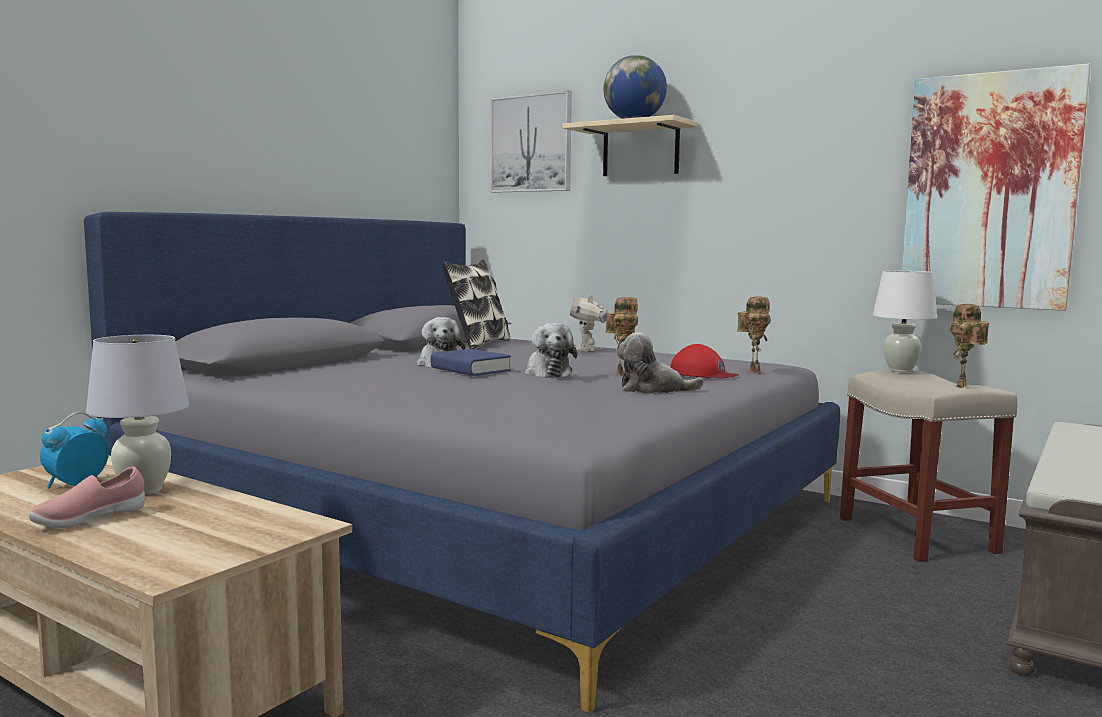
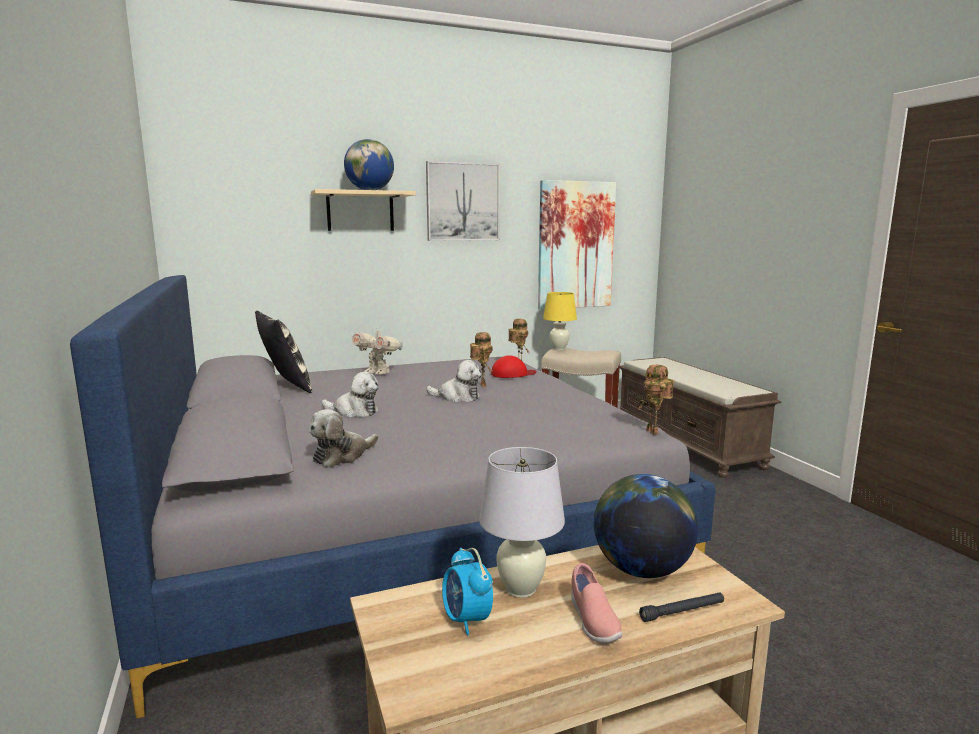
camera: 55 degrees left, 5 degrees up
(125, 549) = (682, 611): none -> black flashlight
(220, 523) = (641, 569): none -> globe
(470, 369) = (411, 409): blue book -> none
(531, 143) = (247, 199): picture -> picture (462, 202)
(653, 389) = (542, 391): plush toy -> plush toy (342, 456)
(900, 370) = (558, 348): white table lamp -> yellow table lamp
(963, 386) = (611, 353): toy robot -> toy robot (654, 432)

